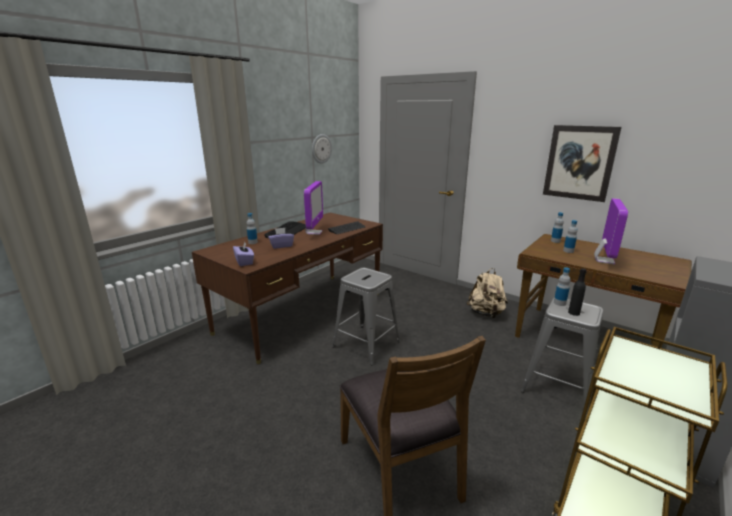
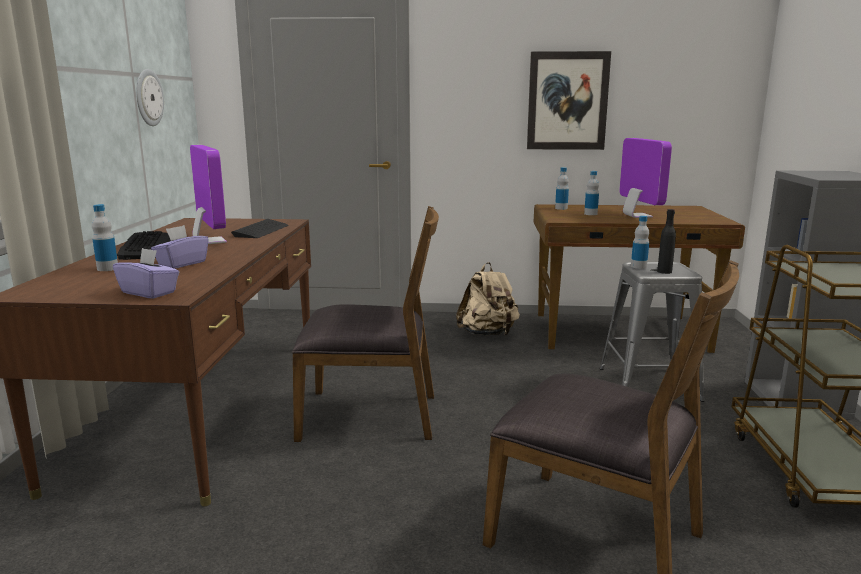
camera: 35 degrees left, 5 degrees down
(366, 344) = (370, 415): grey stool -> brown chair

